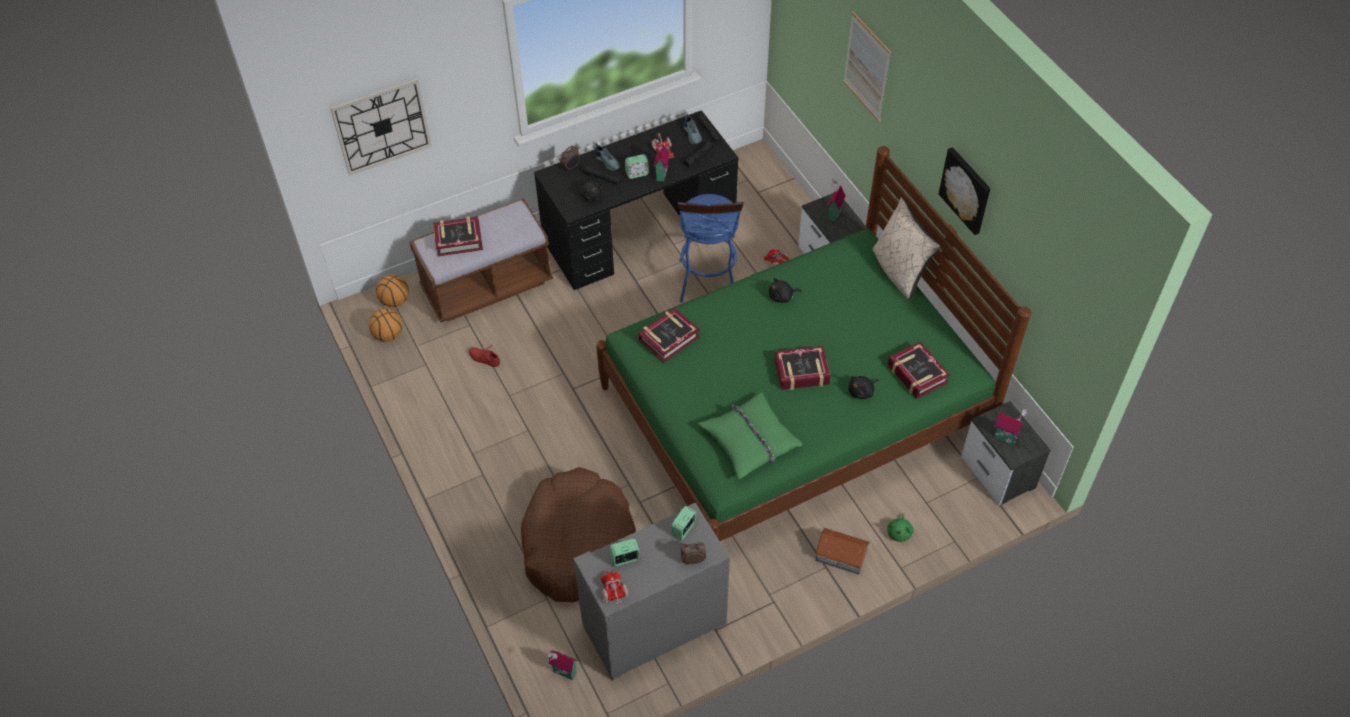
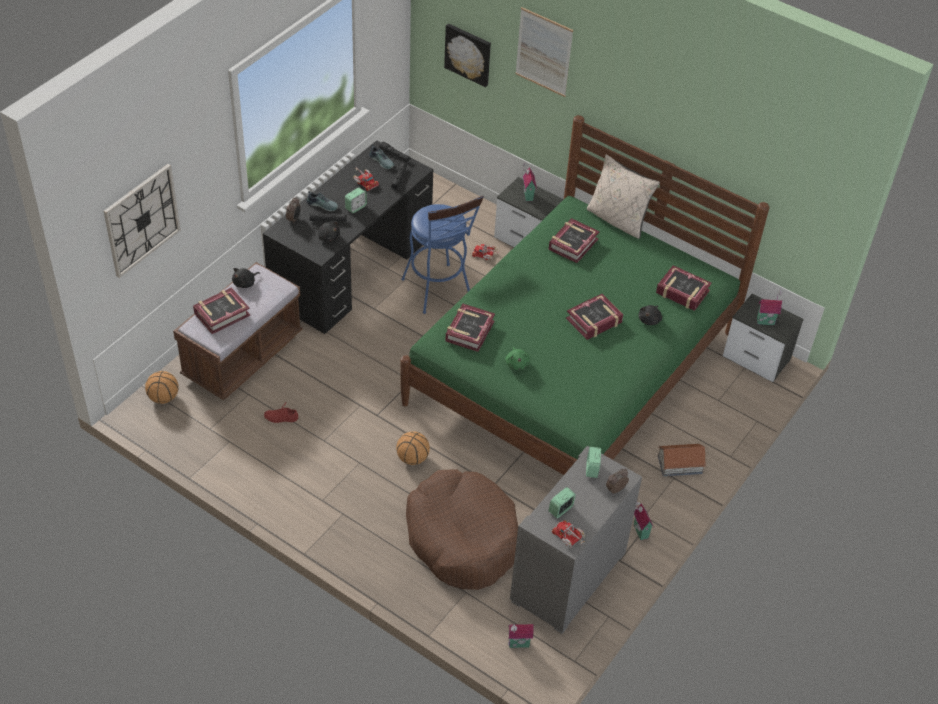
camera: 30 degrees left, 5 degrees down
(388, 335) = (176, 429): basketball -> basketball (412, 458)
(660, 174) = (376, 202): toy house -> toy house (639, 532)
(750, 440) = (588, 387): green pillow -> none
(782, 296) = (540, 268): black plush toy -> black plush toy (245, 283)
(832, 282) = (572, 244): none -> book
(899, 532) = (712, 430): green plush toy -> green plush toy (517, 363)
(966, 190) = (677, 124): picture -> picture (468, 54)

